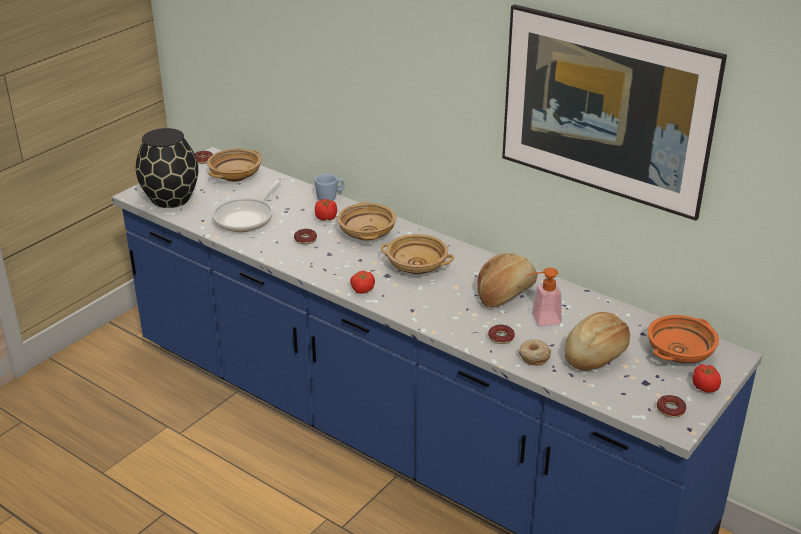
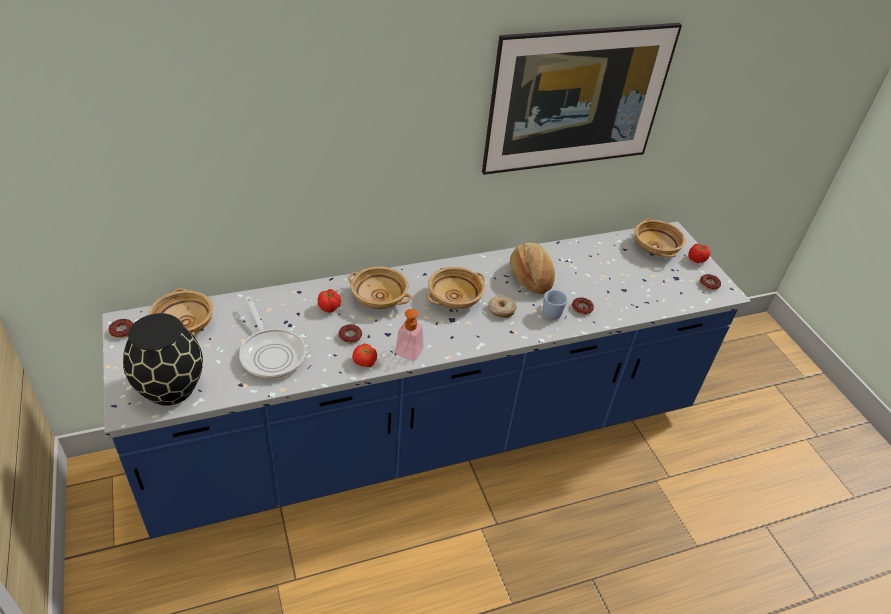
camera: 60 degrees left, 10 degrees up
(330, 198) = (298, 289): blue mug -> blue mug (551, 311)
(362, 289) = (459, 342): tomato -> tomato (364, 361)
(533, 356) = (615, 306): donut -> donut (501, 310)
(540, 320) = (575, 280): soap dispenser -> soap dispenser (406, 355)
(596, 354) = (632, 279): bread -> none
(680, 353) = (656, 248): orange bowl -> beige bowl

